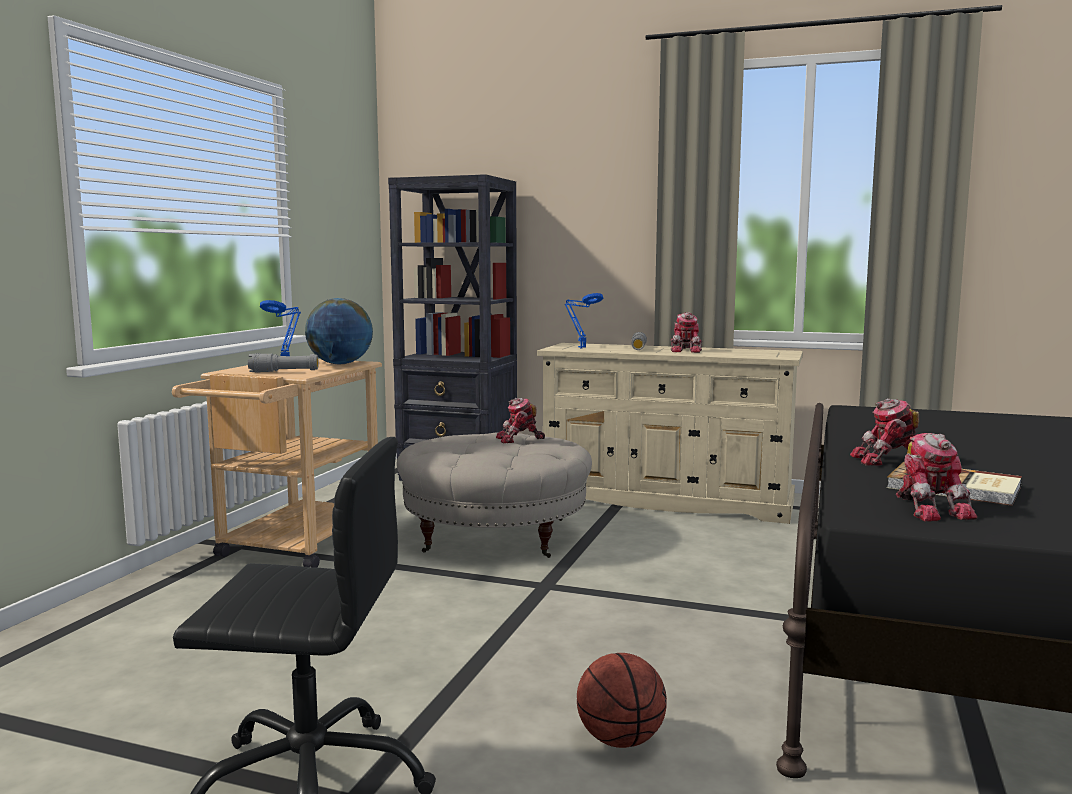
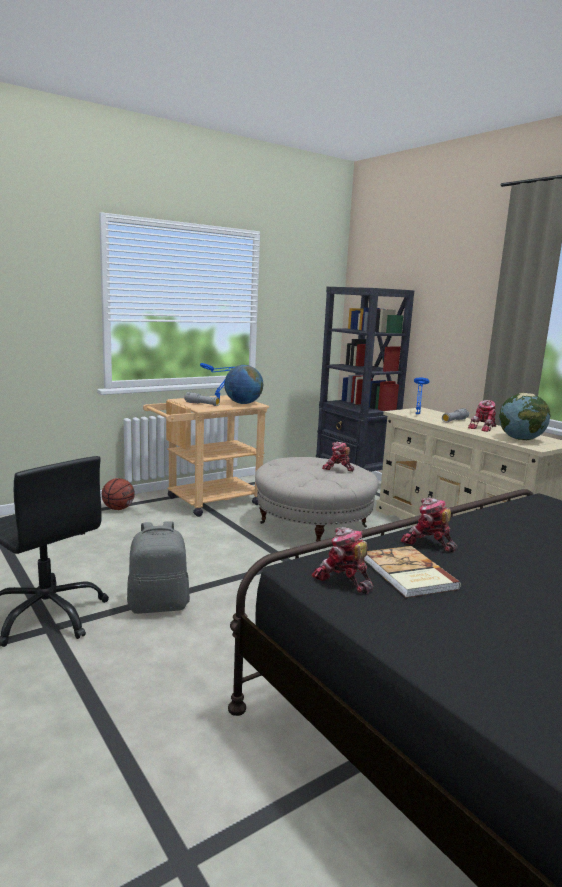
camera: 35 degrees right, 5 degrees up
(468, 699) = (159, 605): none -> grey backpack
(620, 740) = (188, 654): basketball -> basketball (118, 508)
(748, 354) = (521, 439): none -> globe
(930, 509) = (343, 580): toy robot -> toy robot turned 105 degrees clockwise

